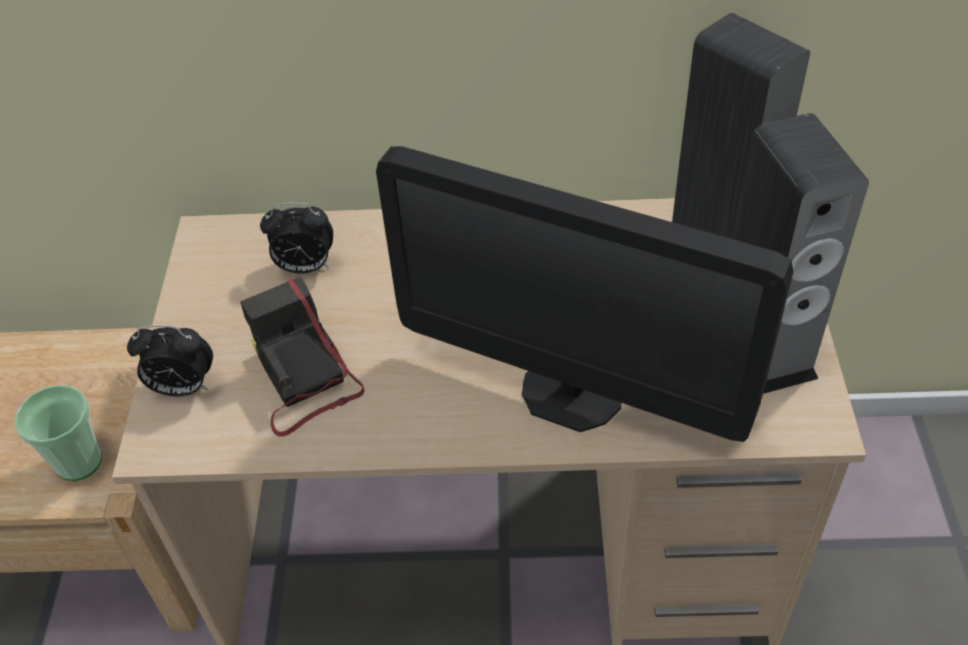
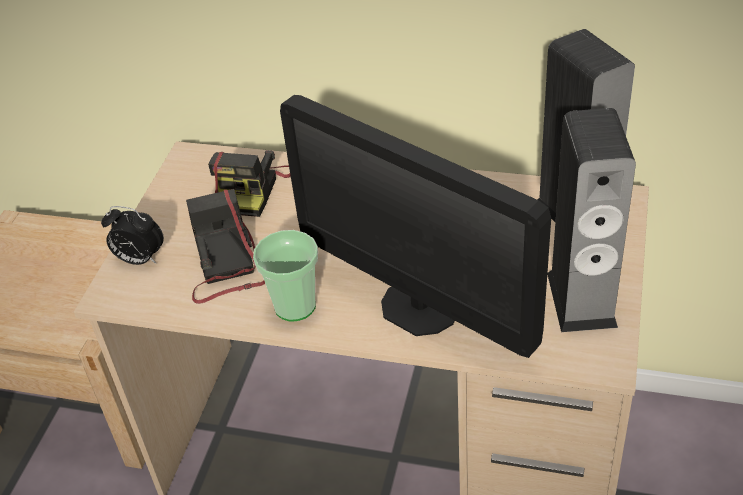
camera: 15 degrees right, 5 degrees down
(79, 462) = (72, 313): cup -> cup (295, 306)
(305, 267) = (252, 189): alarm clock -> camera

